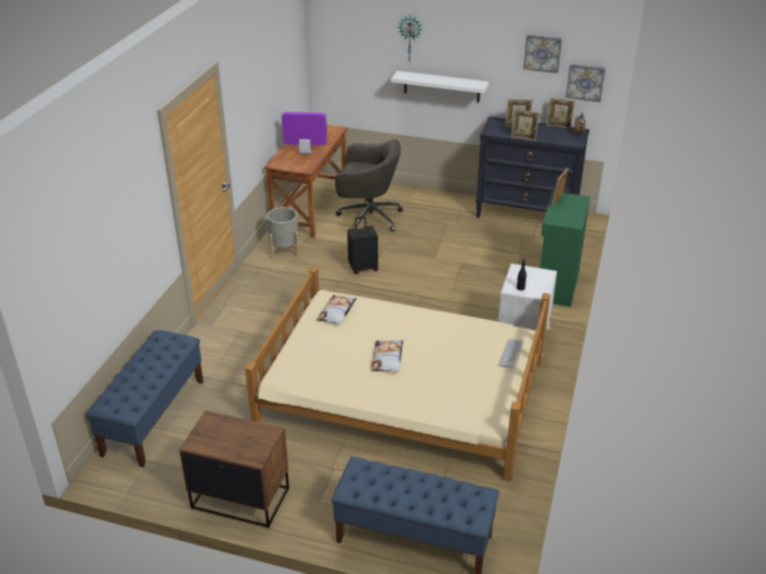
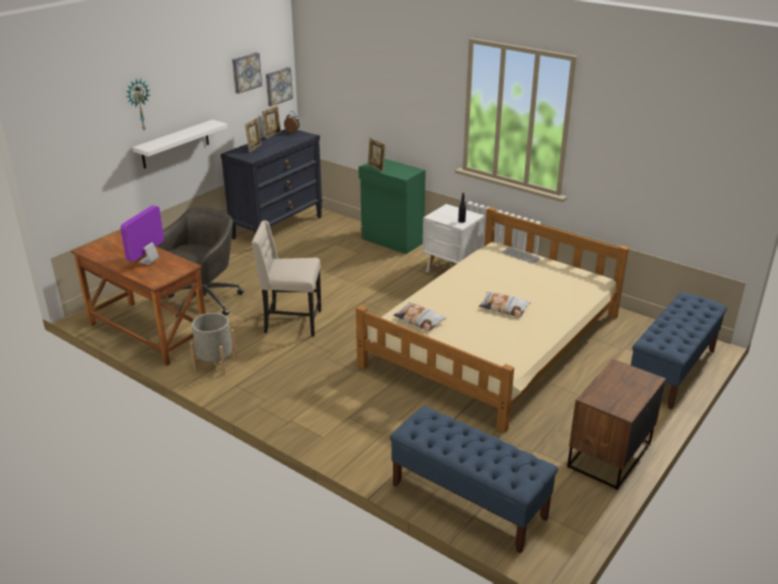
camera: 70 degrees left, 5 degrees down
(363, 268) = (291, 322): black suitcase -> beige chair
(523, 138) = (278, 150): picture frame -> none

